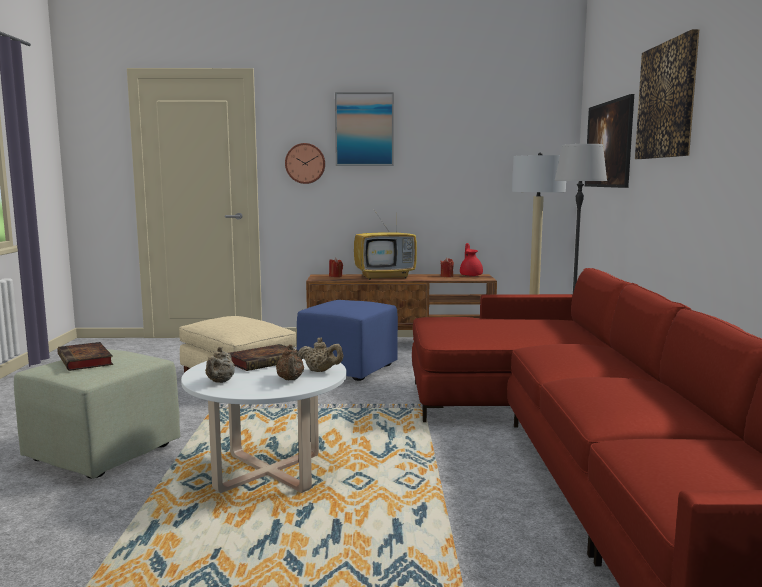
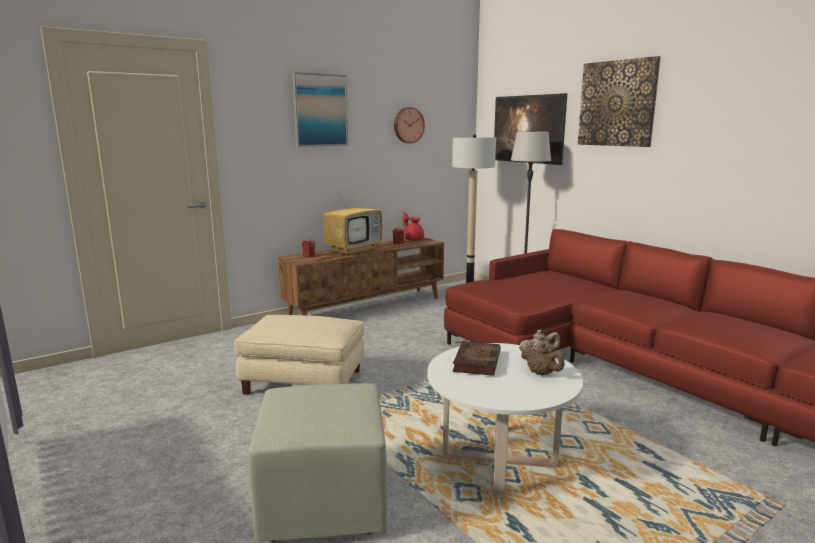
camera: 35 degrees left, 5 degrees up
(86, 361) = (309, 409): book -> none
(220, 382) = (501, 393): beige teapot -> none
(305, 163) = (266, 145): wall clock -> wall clock (408, 125)
(348, 369) = (374, 343): blue ottoman -> none

